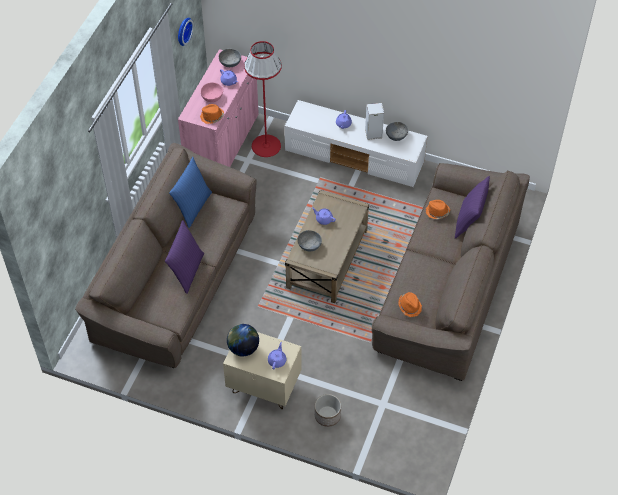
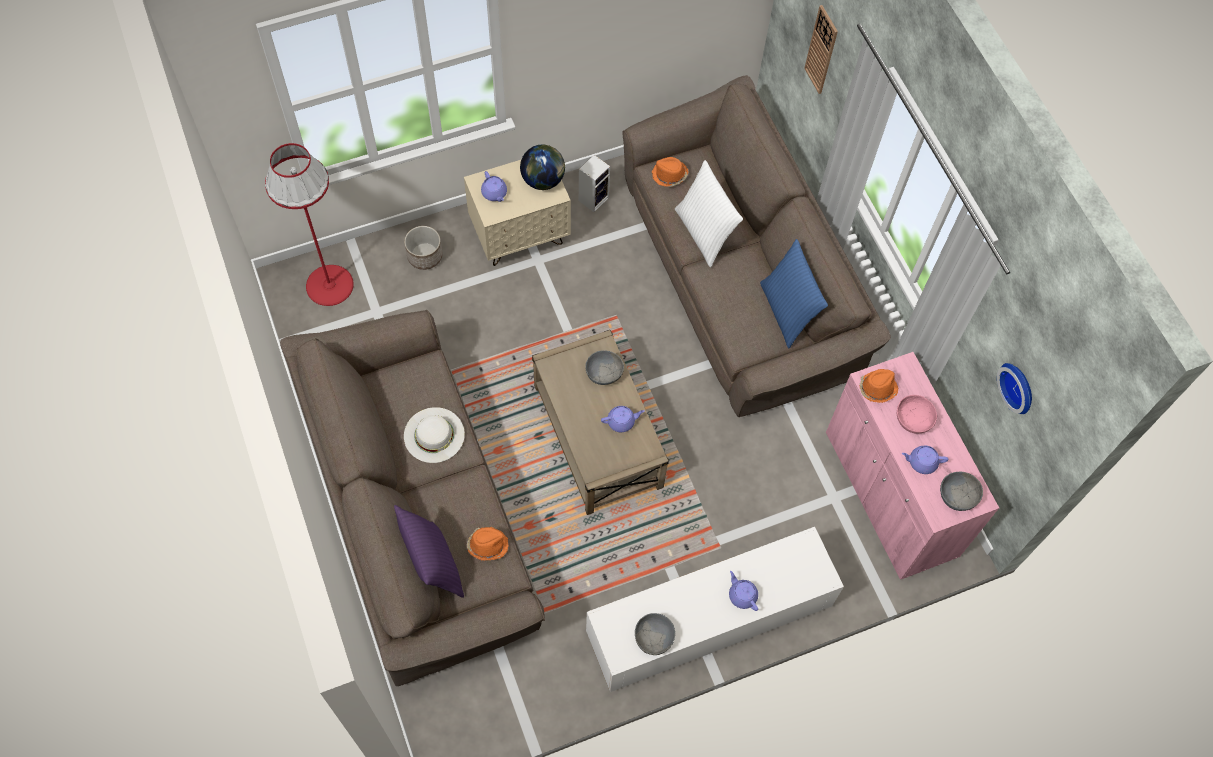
camera: 135 degrees right, 10 degrees up
(69, 214) = (821, 50): none -> wall clock
(186, 271) = (704, 233): purple pillow -> white pillow
(266, 146) = (836, 538): red floor lamp -> red floor lamp (329, 285)
(373, 134) = (687, 612): speaker -> speaker (594, 198)
(410, 306) = (411, 381): orange hat -> orange hat (669, 175)
(420, 274) = (434, 435): none -> white hat

